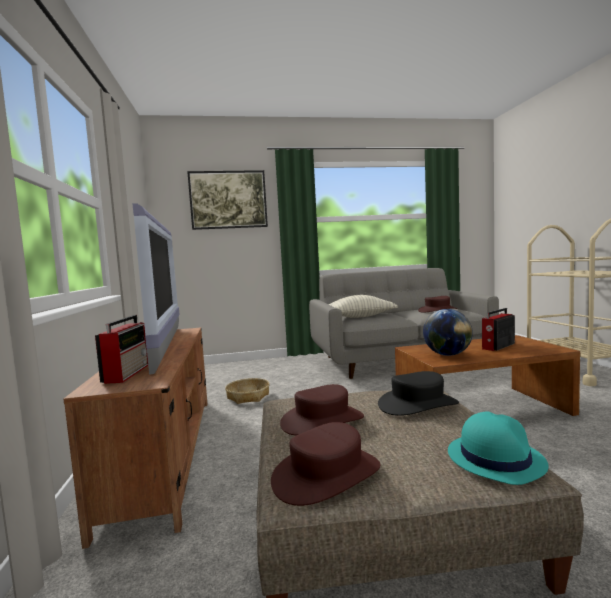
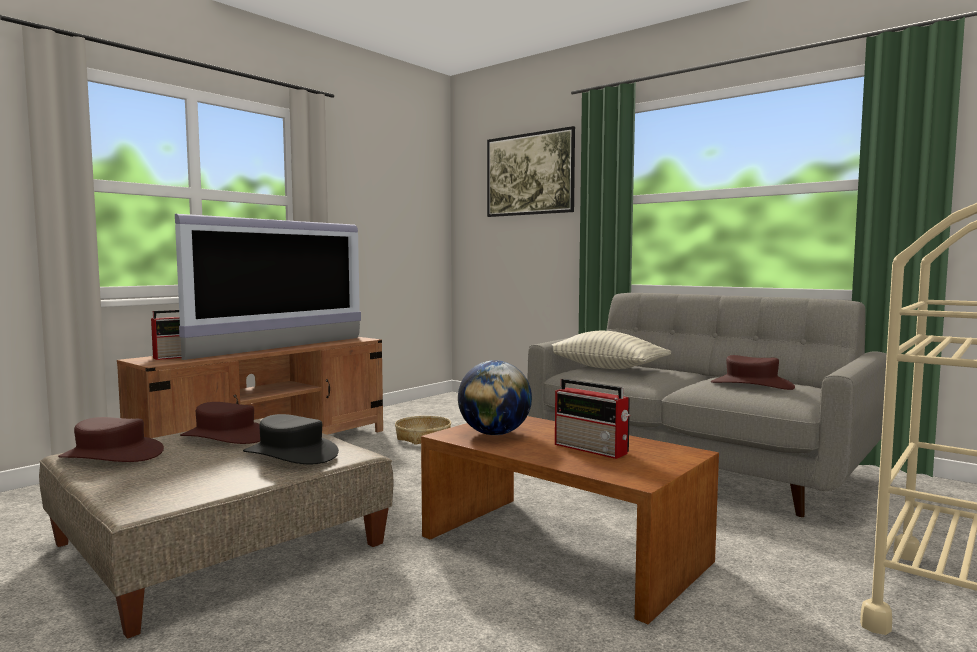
camera: 50 degrees right, 0 degrees up
(494, 458) = (158, 491): turquoise hat -> none
(497, 346) = (592, 449): radio -> radio turned 150 degrees counterclockwise

